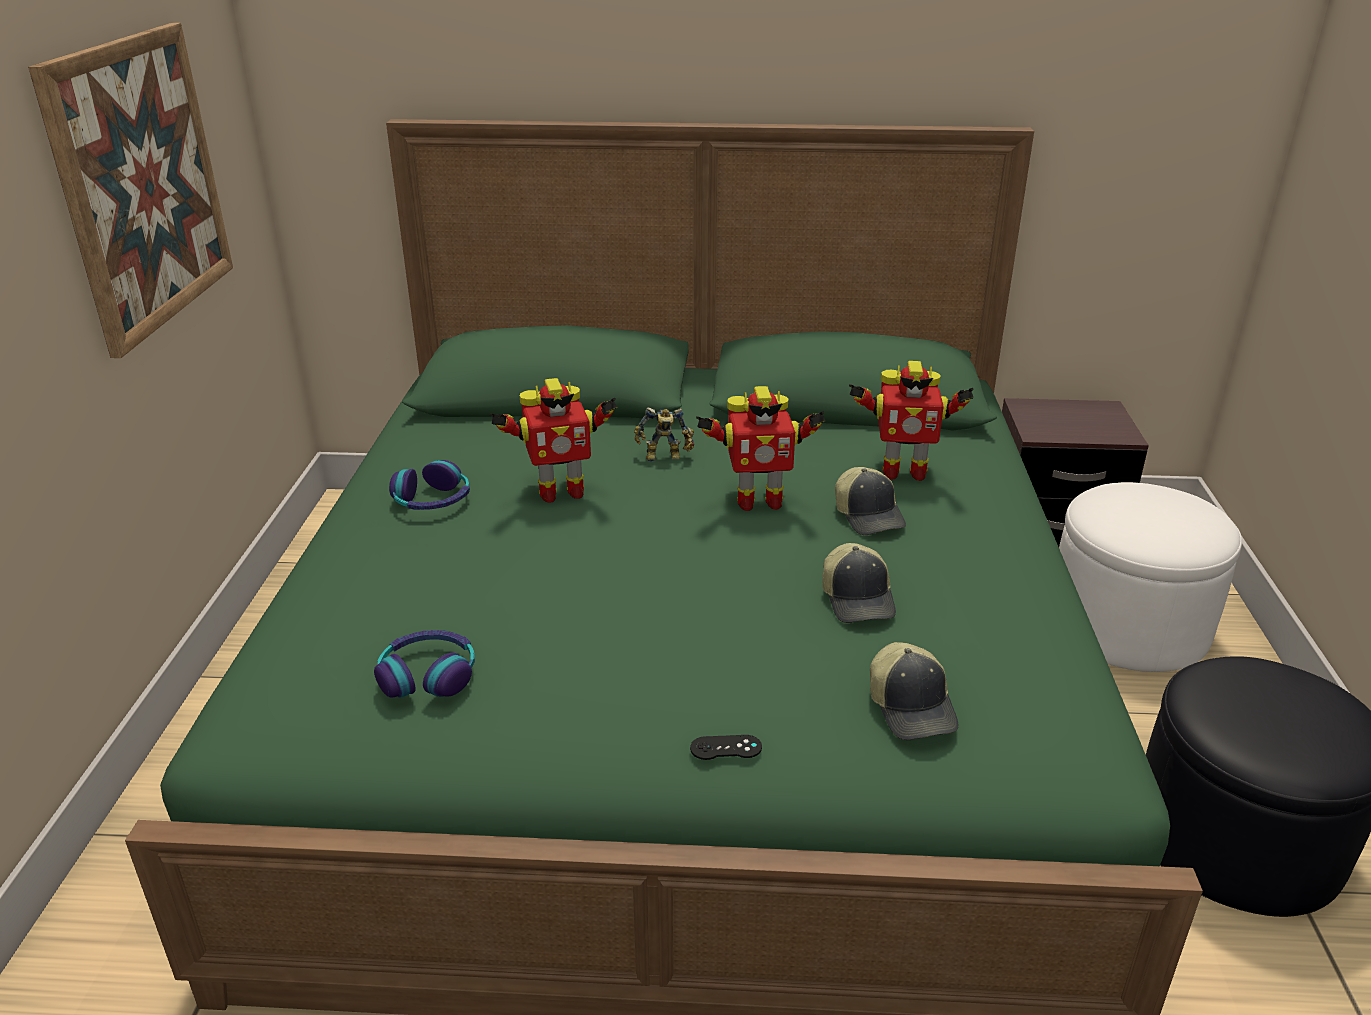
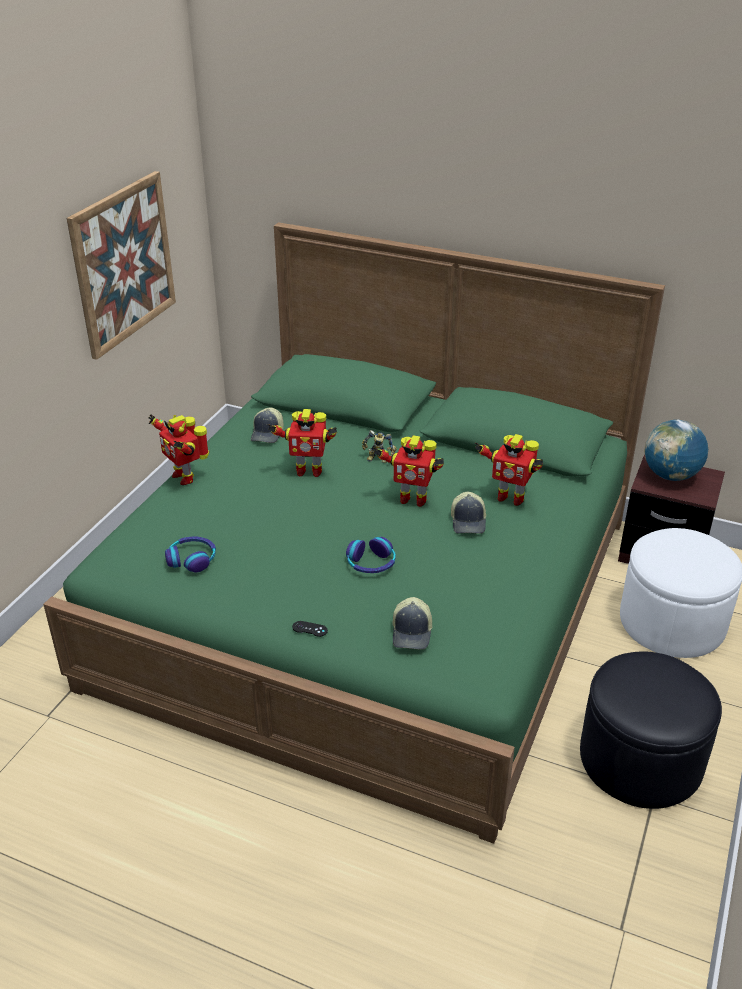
camera: 20 degrees right, 5 degrees up
(341, 541) = (184, 476): none -> toy robot
(432, 500) = (240, 462): headphones -> headphones (371, 563)
(858, 599) = (426, 569): cap -> cap (268, 433)
(1059, 417) = (670, 475): none -> globe

